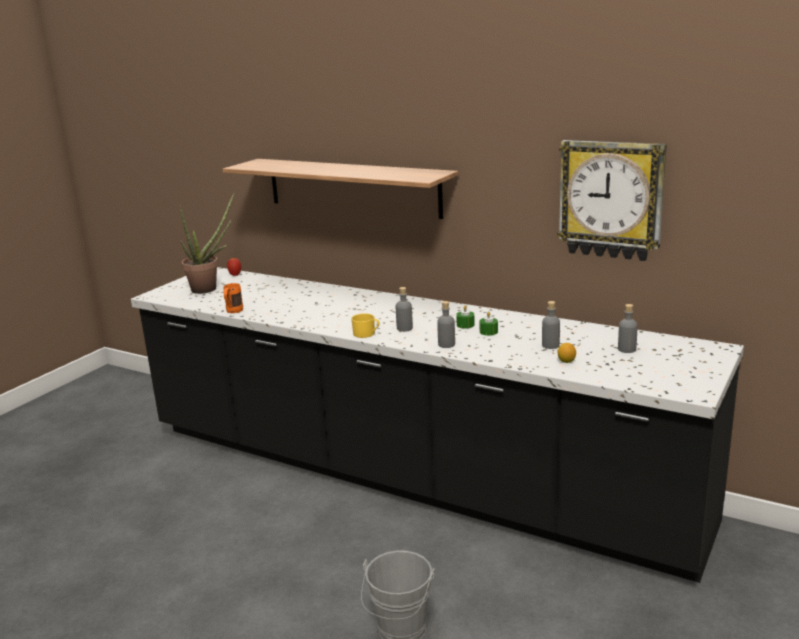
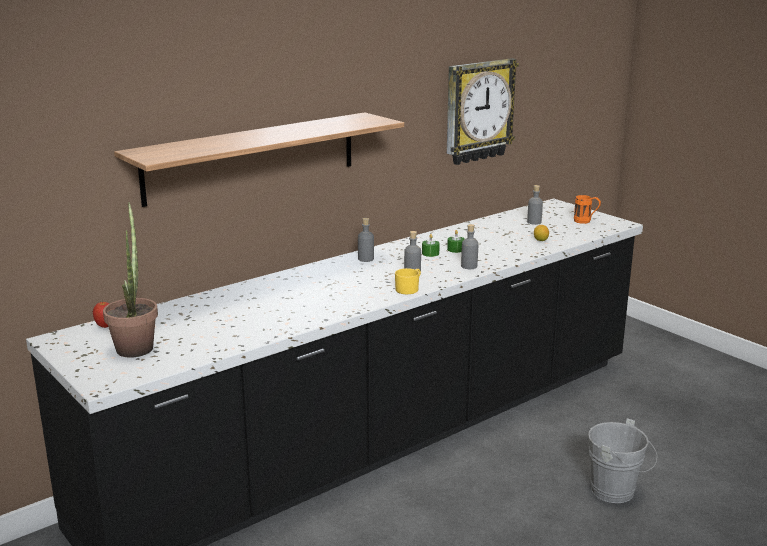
camera: 70 degrees left, 0 degrees up
(233, 312) = (254, 340): orange mug -> orange mug (586, 222)
(550, 345) = (505, 238): grey bottle -> grey bottle (366, 259)

